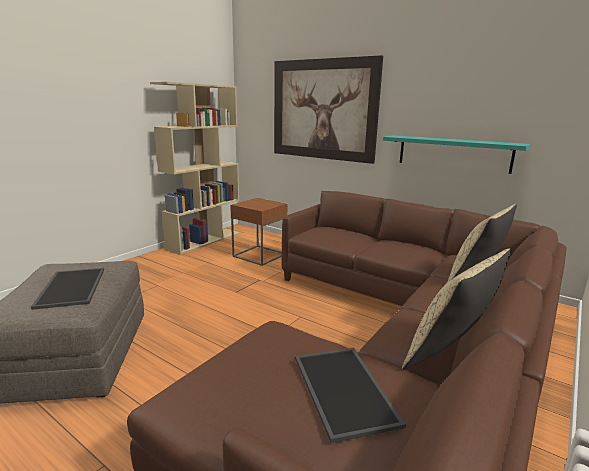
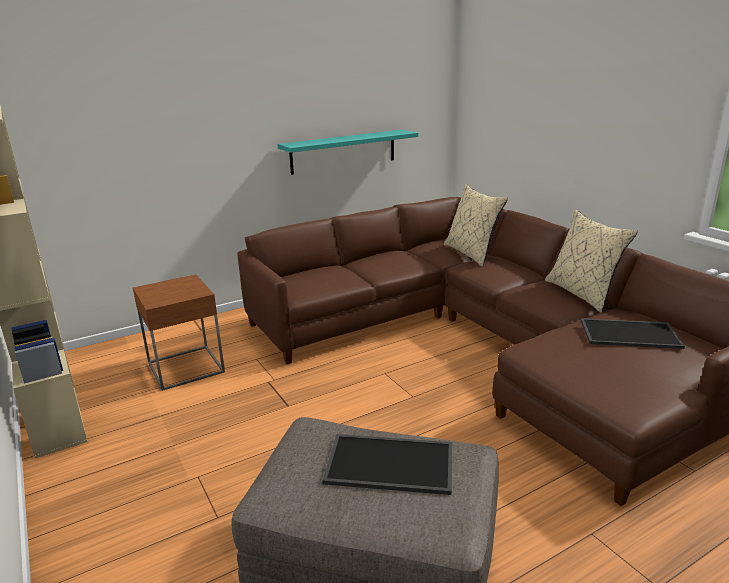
camera: 65 degrees left, 5 degrees up
(323, 110) = (167, 125): picture -> none

